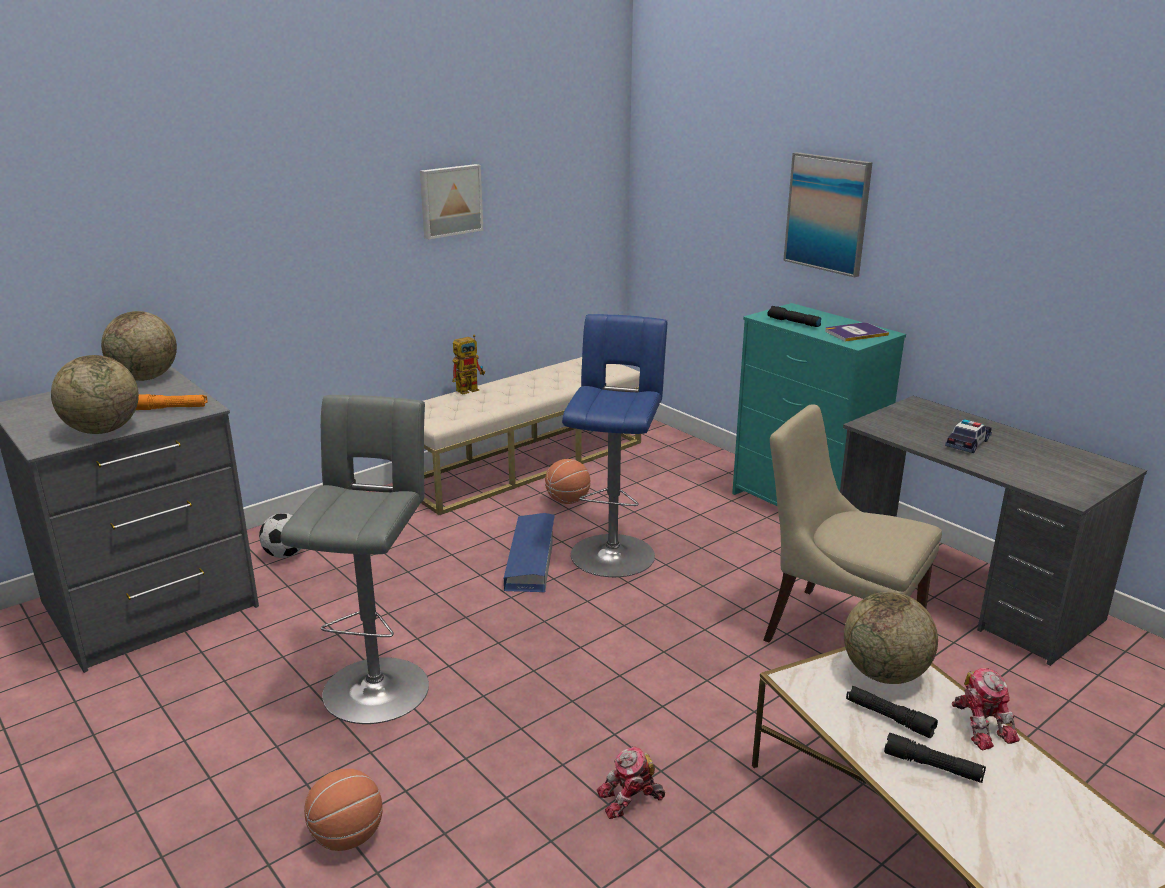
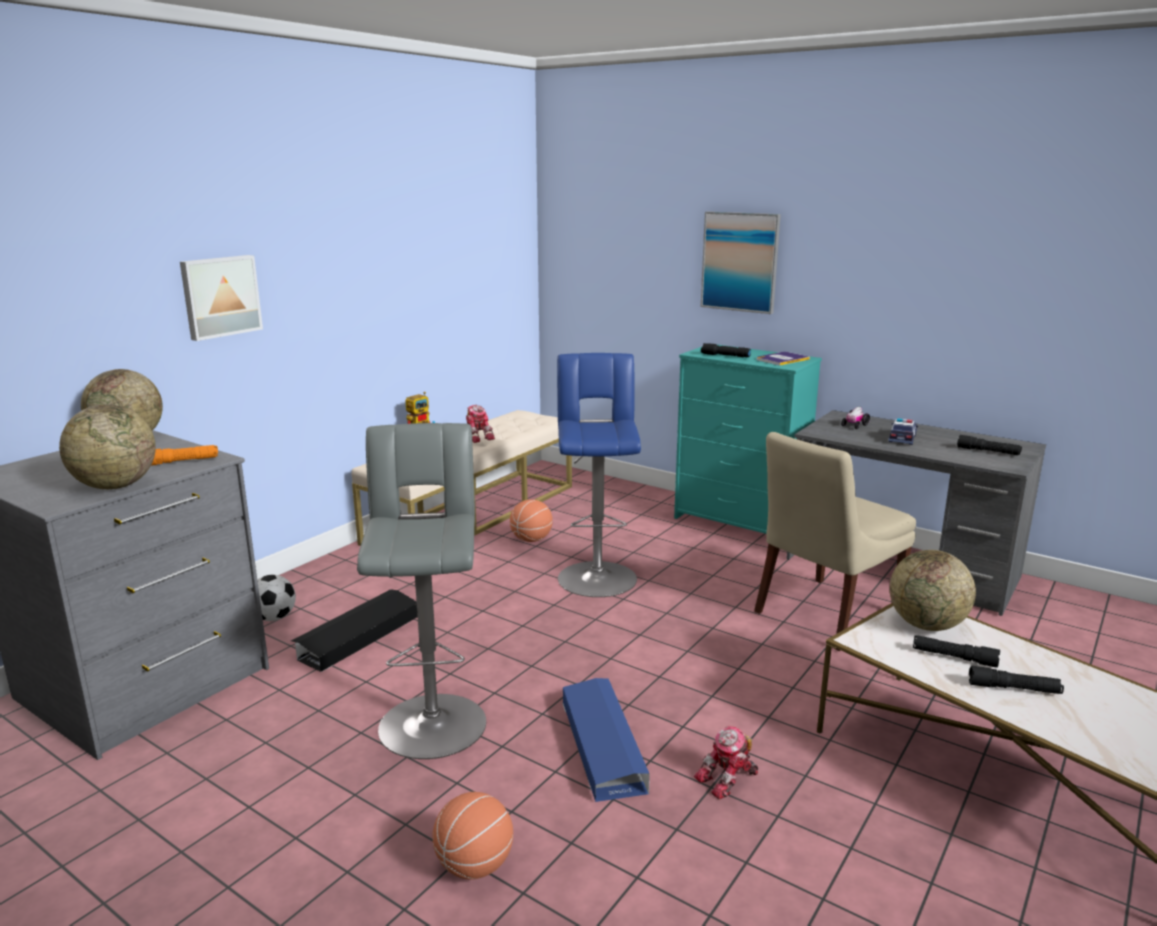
camera: 15 degrees left, 5 degrees down
(351, 585) = (358, 636): none -> black storage box
(450, 200) = (397, 264): picture -> picture (220, 296)
(531, 559) = (524, 591): blue storage box -> blue storage box (602, 745)
(837, 632) = (824, 614): beige chair -> beige chair turned 60 degrees counterclockwise
(923, 419) = (854, 425): none -> toy car
(981, 725) = (1027, 651): toy robot -> toy robot (478, 436)
(1061, 472) = (988, 451): none -> black flashlight

